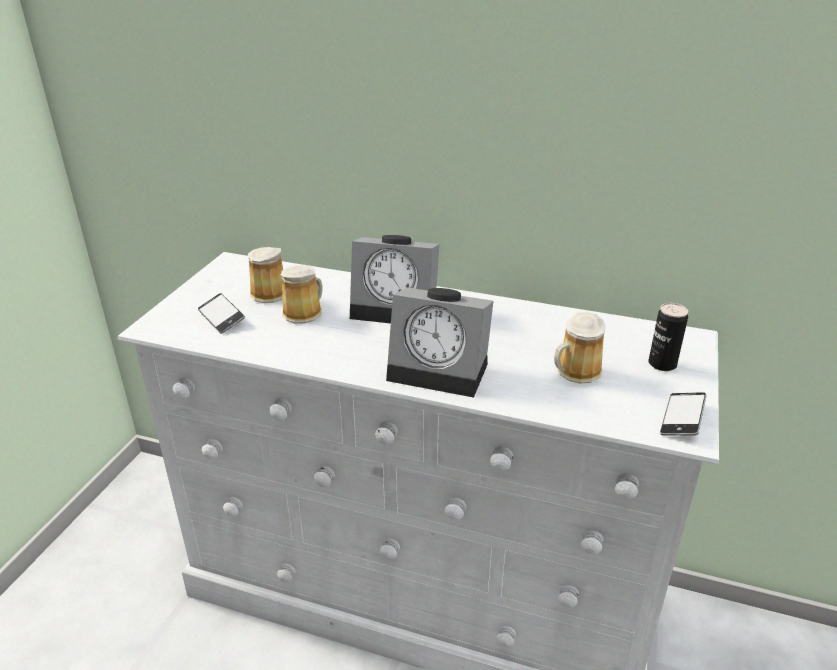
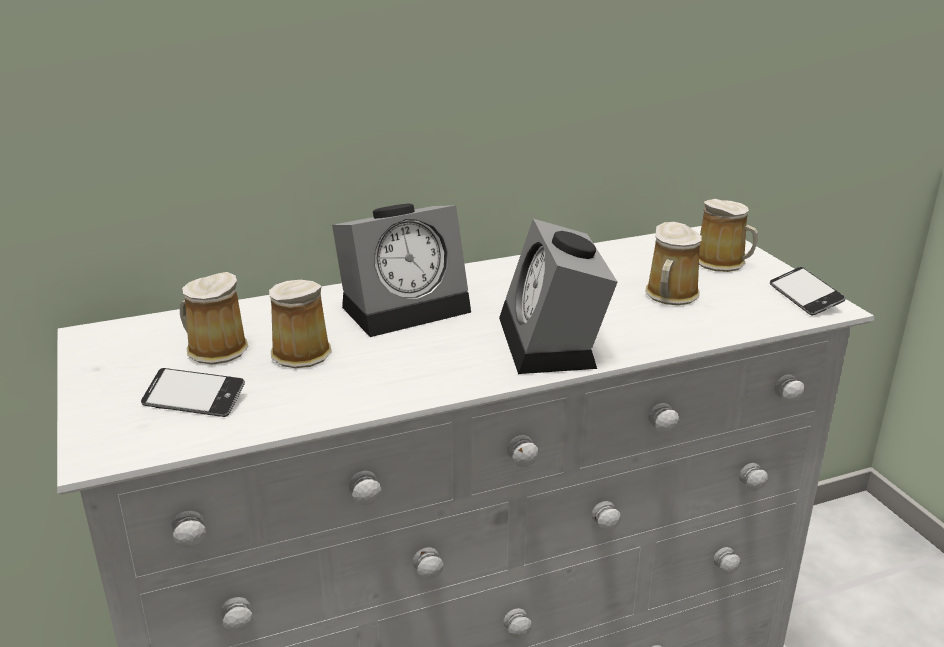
camera: 40 degrees left, 5 degrees down
(442, 370) = (553, 343): alarm clock -> alarm clock turned 105 degrees clockwise
(662, 364) = (723, 263): can -> mug

